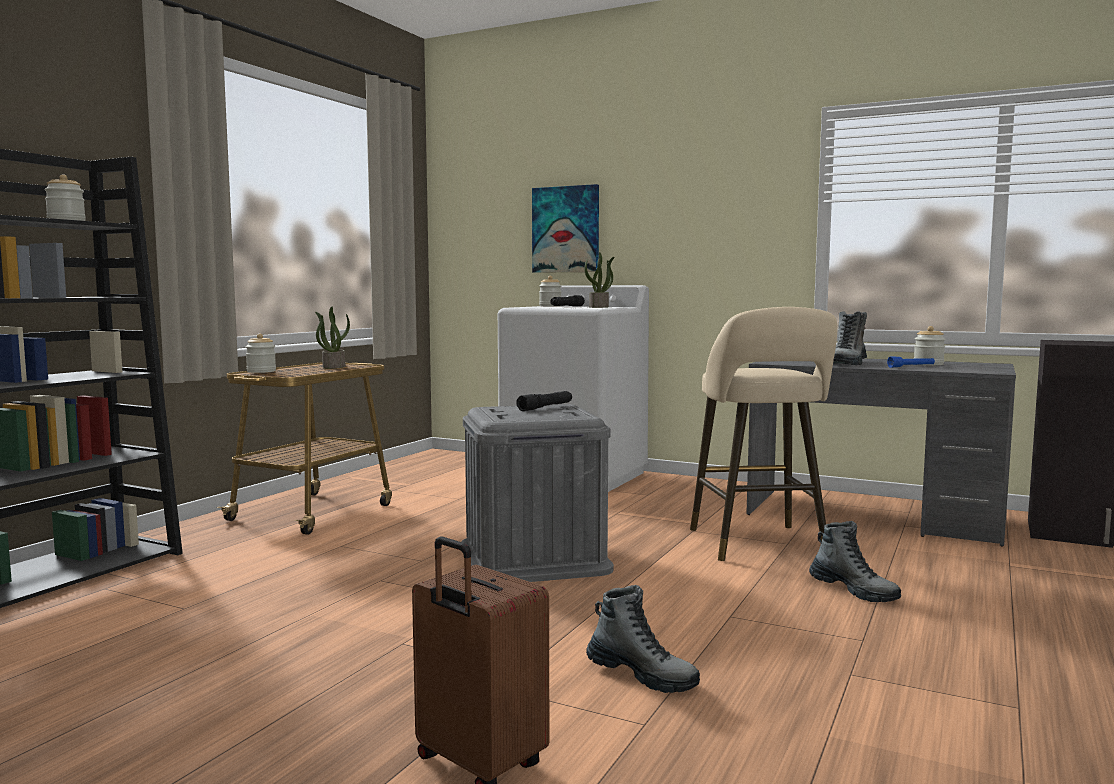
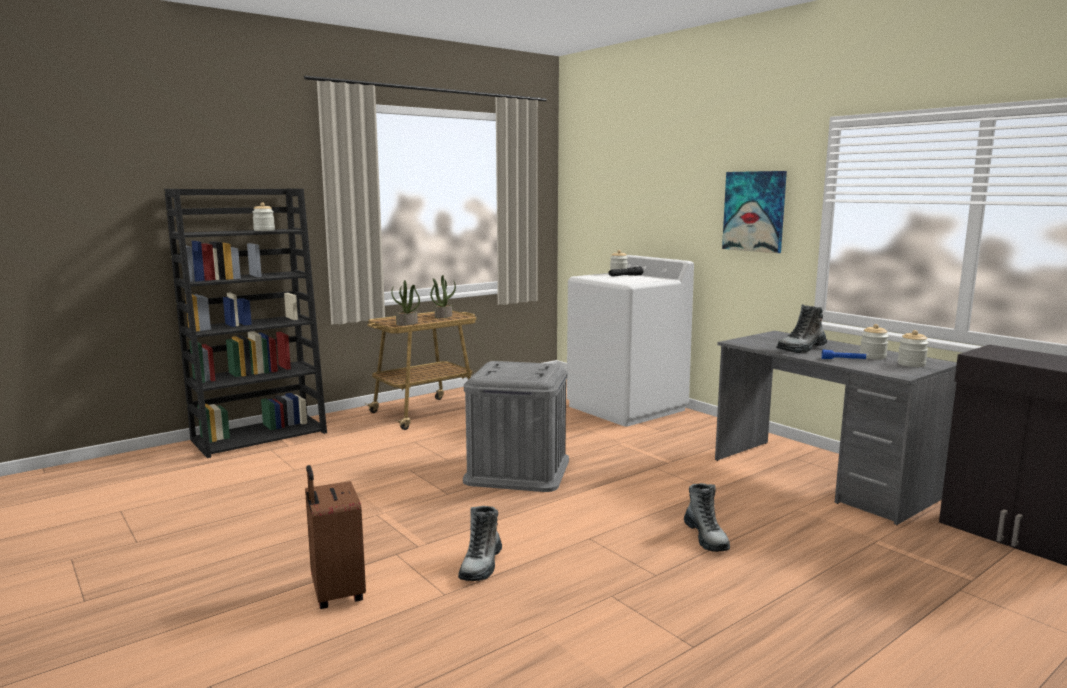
camera: 25 degrees right, 5 degrees up
(261, 371) = (390, 319): jar -> jar (911, 364)
(545, 407) = (532, 366): black flashlight -> none
(566, 229) = (643, 210): picture -> picture (754, 211)
(599, 307) = (644, 279): potted plant -> potted plant (407, 324)
(642, 675) = (481, 565): boot -> boot turned 45 degrees clockwise
(760, 545) = (688, 488): beige stool -> none

